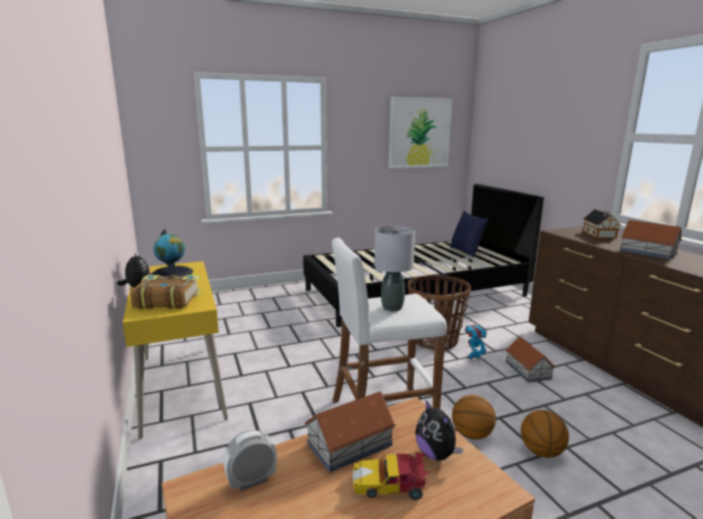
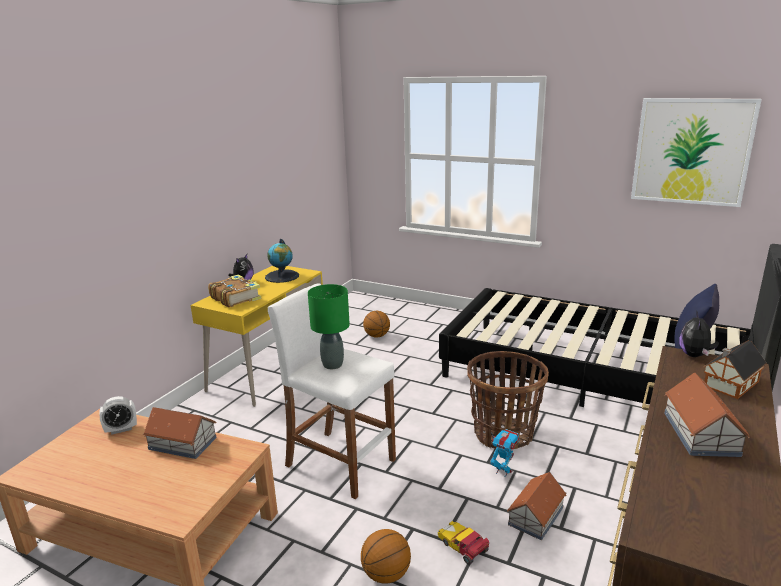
camera: 50 degrees right, 5 degrees up
(251, 481) = (121, 429): alarm clock -> alarm clock turned 135 degrees clockwise
(391, 485) = (152, 475): toy car -> toy car (464, 547)
(392, 307) = (332, 364): grey table lamp -> green table lamp
(436, 454) = (200, 479): plush toy -> plush toy (694, 355)
(471, 434) = (364, 522): basketball -> basketball (377, 336)

